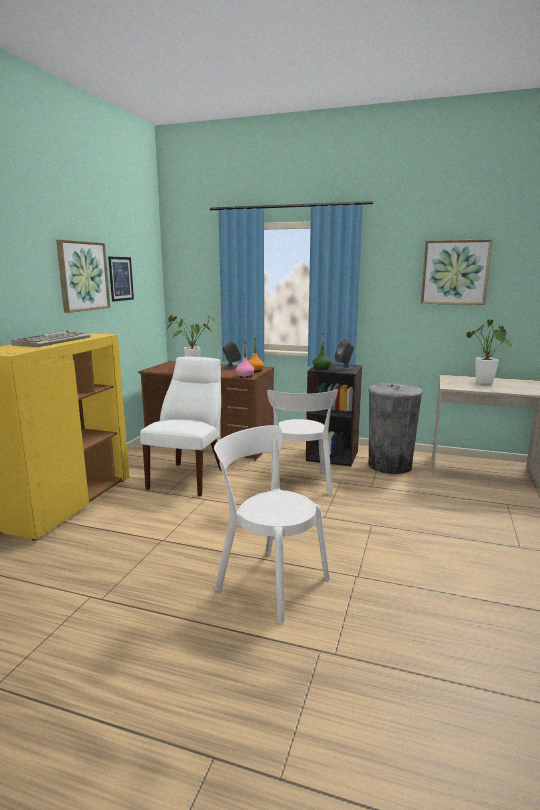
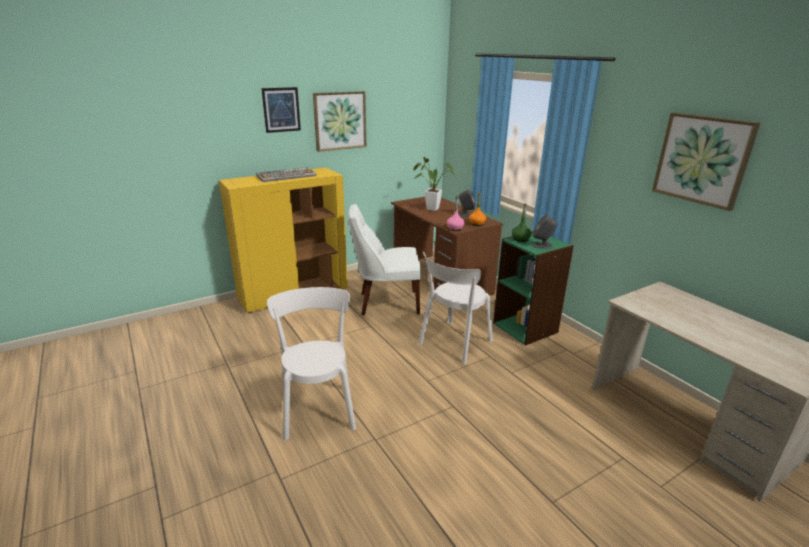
camera: 40 degrees right, 10 degrees up
(121, 278) = (385, 120): picture -> picture (281, 110)
(189, 477) = (386, 303): white chair -> white chair turned 150 degrees counterclockwise
(332, 455) = (525, 327): black bookcase -> green bookcase
(390, 465) = (566, 360): grey trash can -> none
(485, 383) = (687, 311): potted plant -> none

